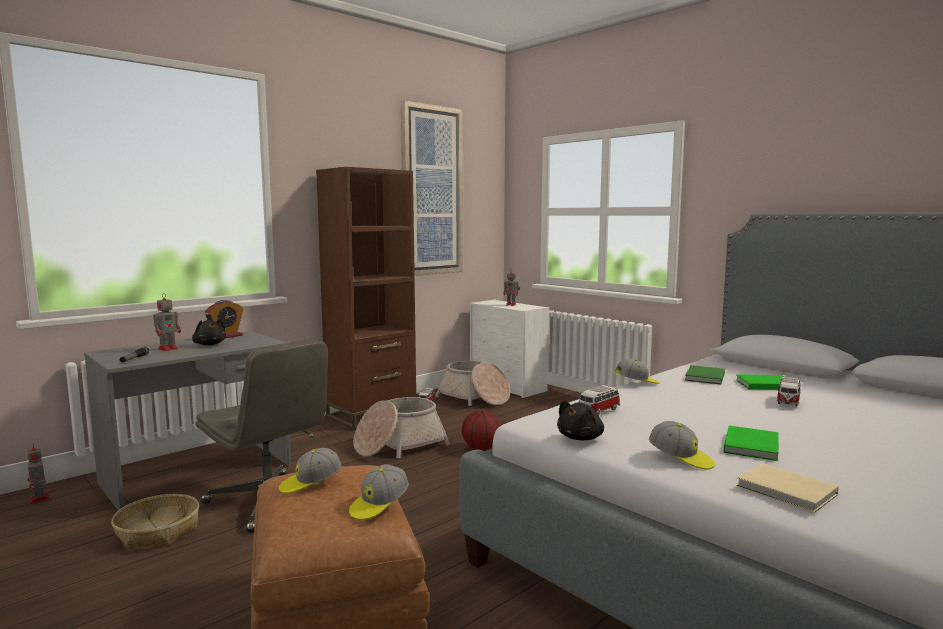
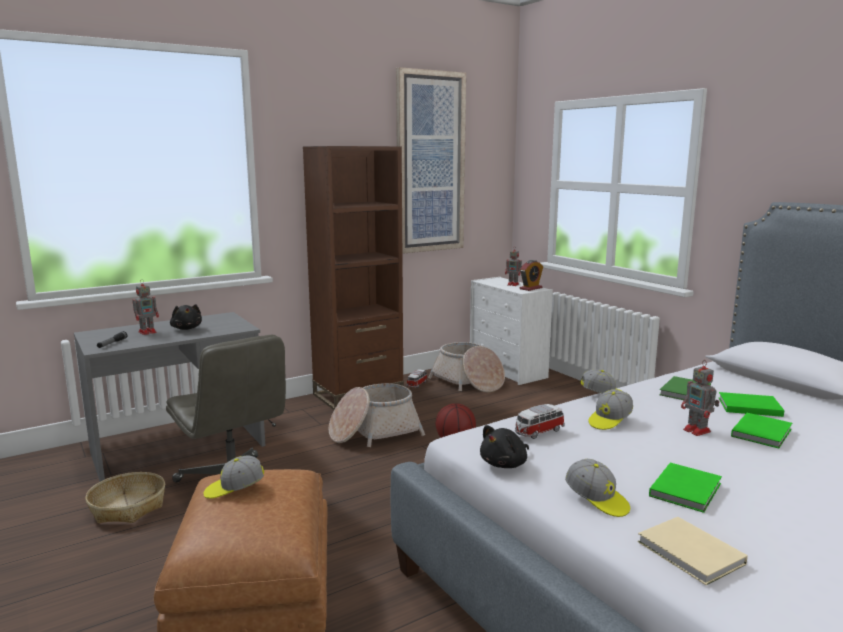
camera: 10 degrees right, 5 degrees up
(39, 499) = (38, 464): toy robot -> toy robot (698, 431)
(226, 336) = (206, 318): alarm clock -> alarm clock (530, 288)
(378, 505) = (287, 520): cap -> cap (609, 420)
(788, 401) = (763, 432): toy car -> green book

